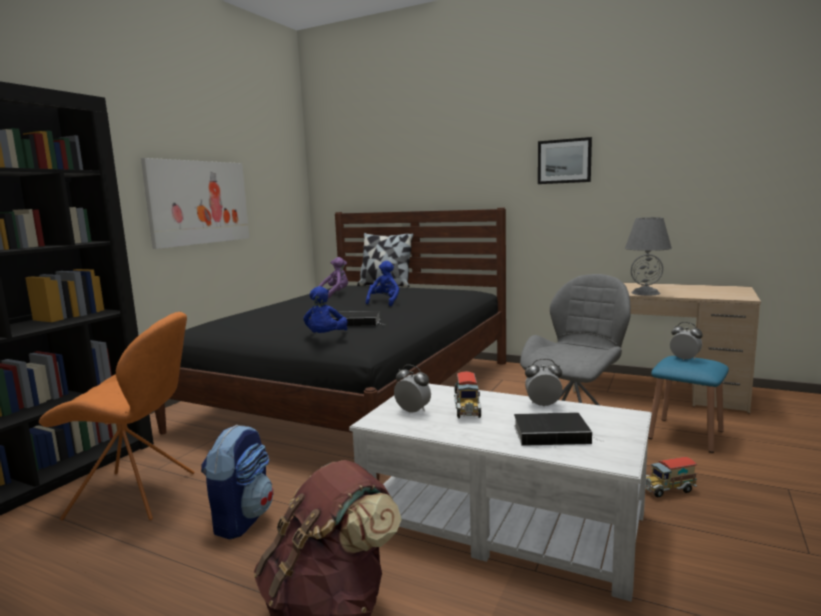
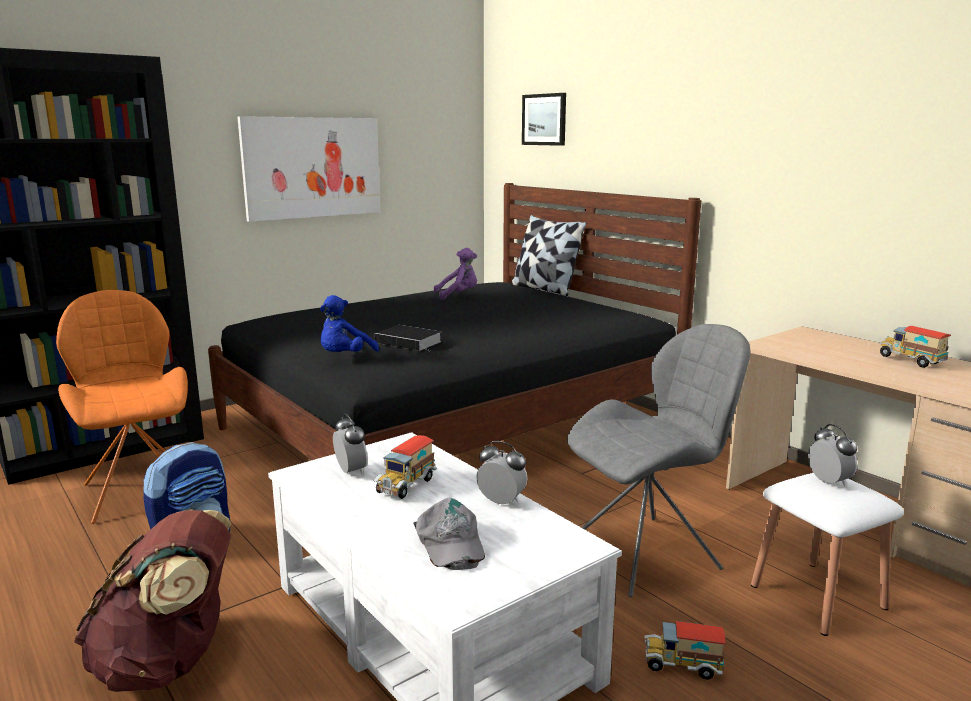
camera: 25 degrees right, 5 degrees up
(137, 495) = (139, 490): orange chair -> orange chair turned 150 degrees counterclockwise
(384, 302) = (490, 317): blue plush toy -> none
(553, 434) = (449, 543): book -> grey cap
(564, 161) = (789, 134): picture -> picture (544, 119)
(645, 293) = (845, 363): grey table lamp -> none
(672, 288) = (911, 361): none -> toy truck
(685, 434) = (818, 596): blue stool -> white stool

